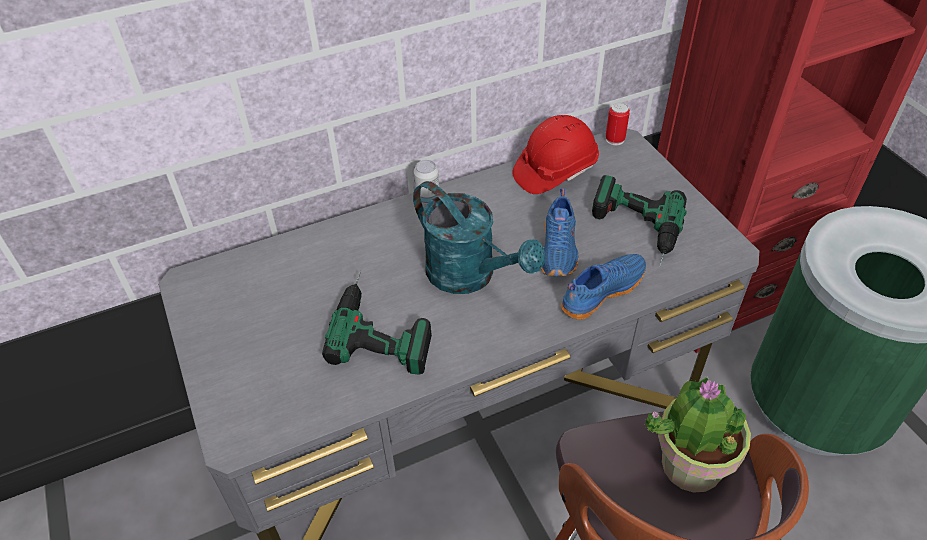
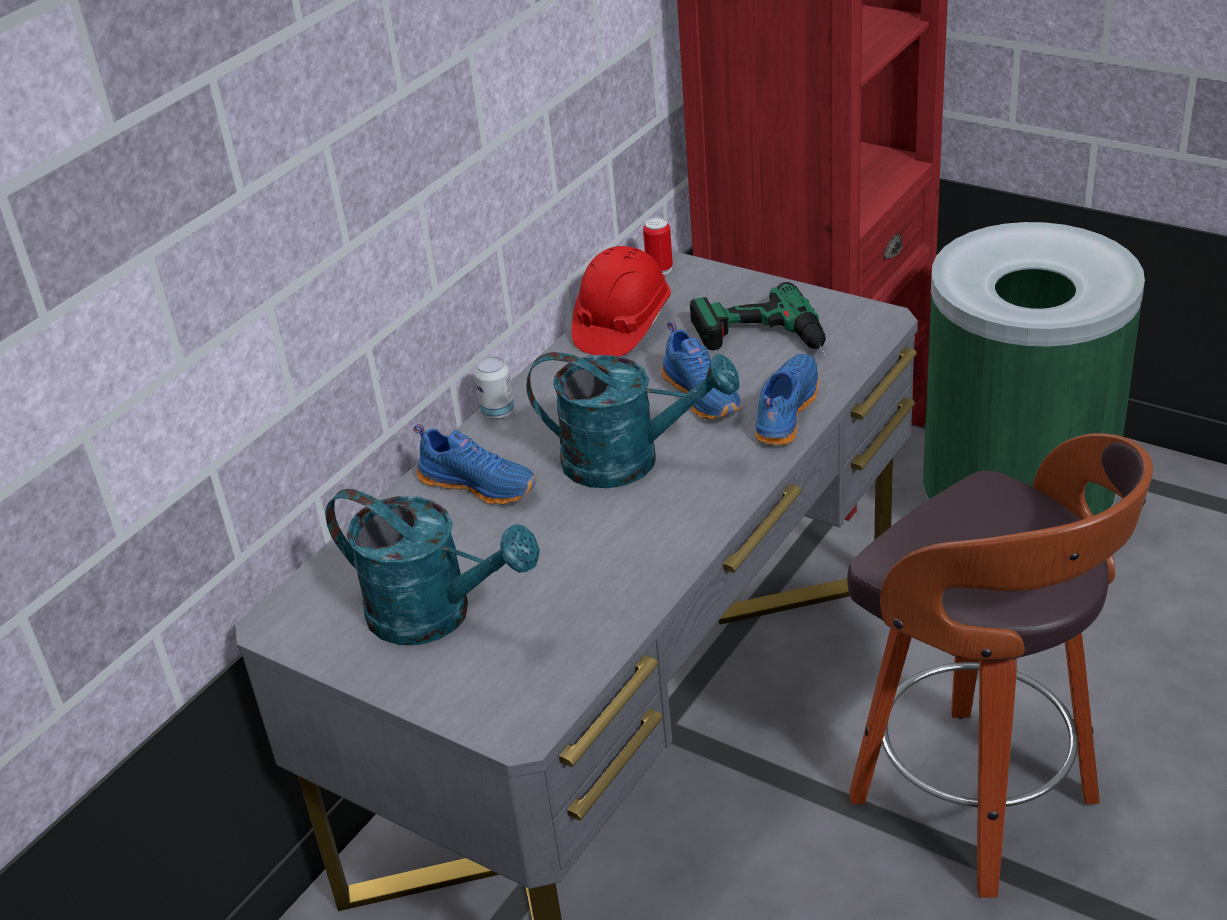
camera: 30 degrees left, 10 degrees down
(267, 327) = (436, 615): none -> turquoise watering can
(372, 245) = (479, 484): none -> blue shoe
(384, 324) = (576, 547): power drill -> none
(690, 464) = (999, 522): potted plant -> none

